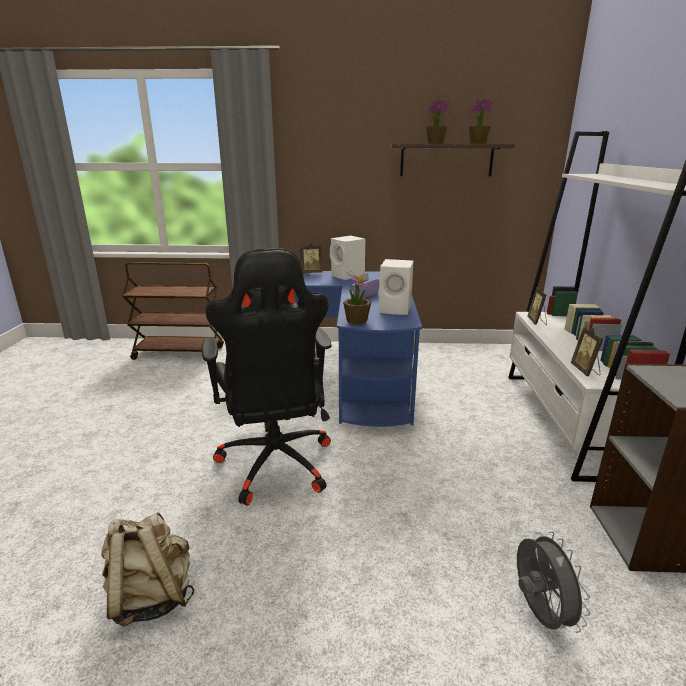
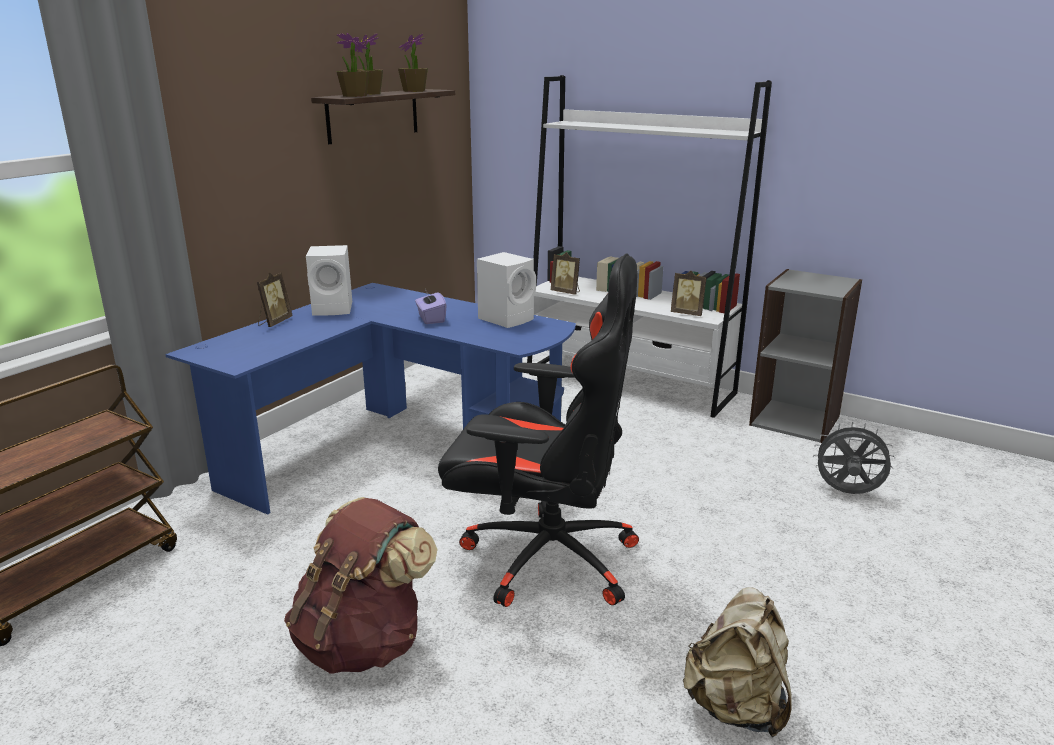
camera: 60 degrees left, 0 degrees up
(165, 430) = (363, 642): none -> brown backpack
(356, 321) = (519, 343): potted plant -> potted plant (354, 96)

